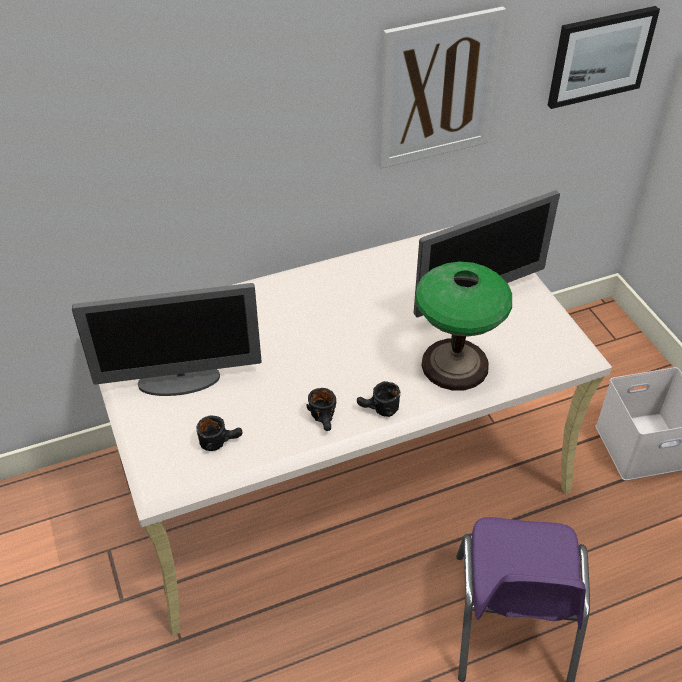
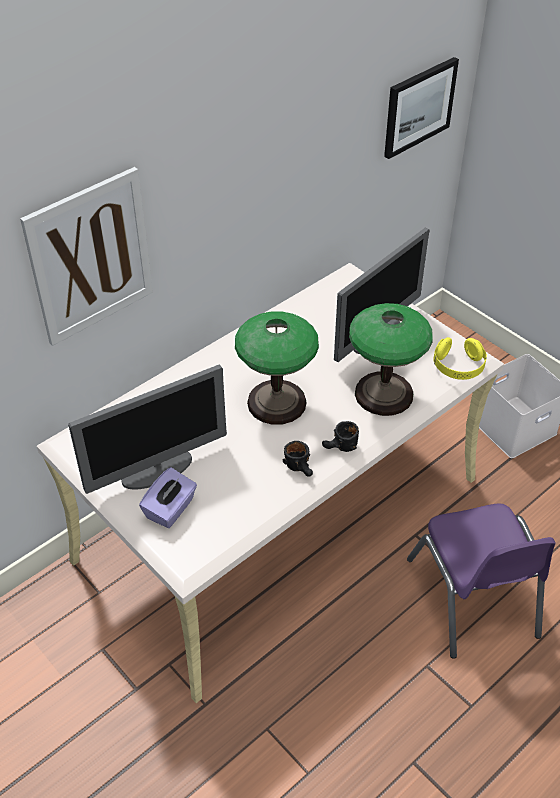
camera: 20 degrees left, 0 degrees up
(171, 424) = (170, 509): none -> purple tissue box
(221, 441) = (221, 511): black mug -> none
(336, 344) = (277, 402): none -> table lamp
(438, 89) = (304, 161): picture -> picture (90, 257)
(554, 357) = (458, 367): none -> yellow headphones

